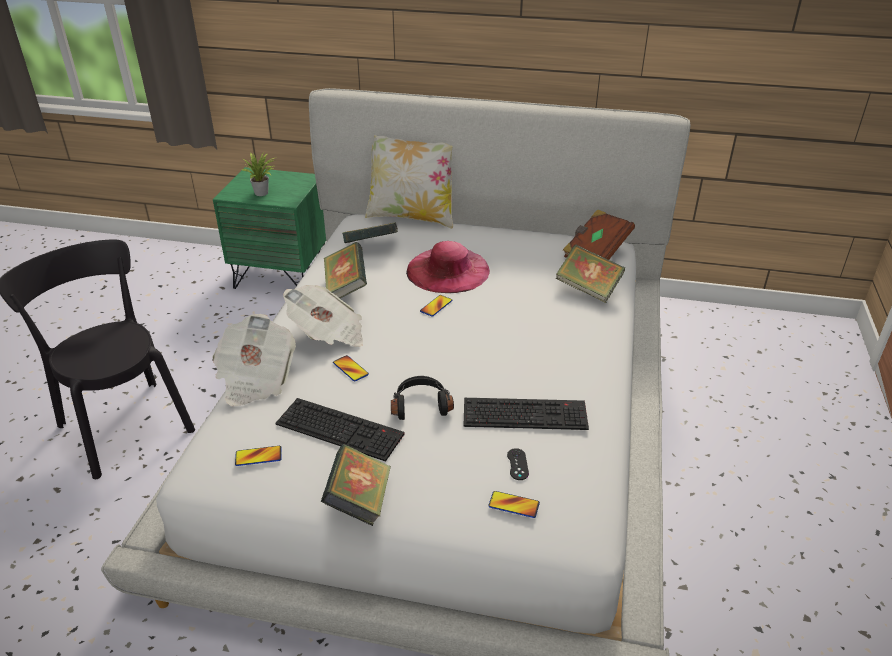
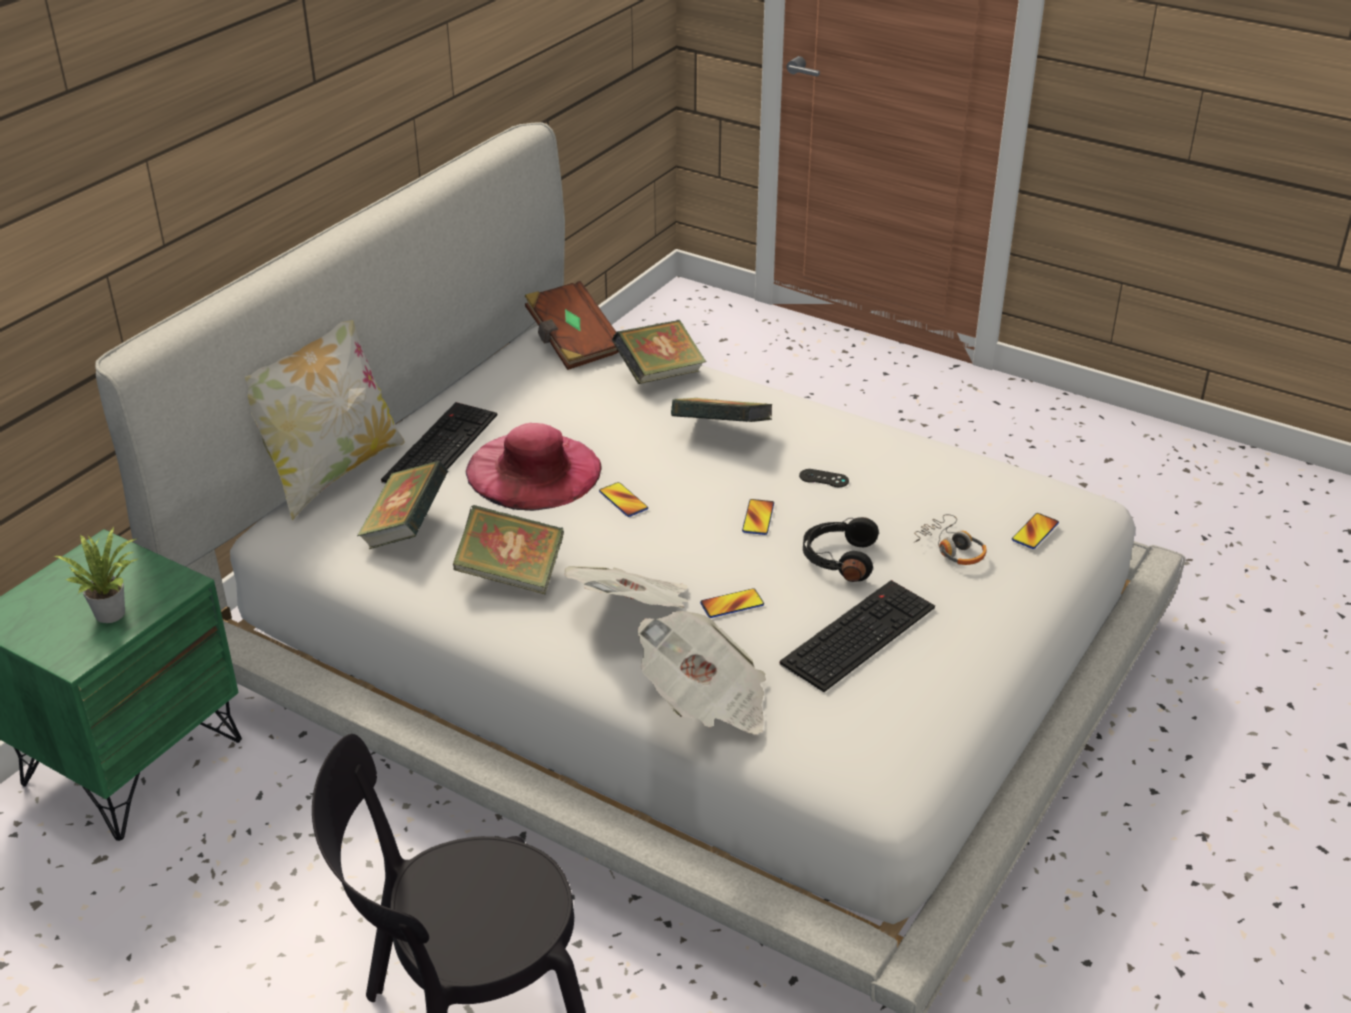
camera: 70 degrees left, 0 degrees up
(258, 456) = (883, 717): phone -> phone (758, 518)
(359, 502) = (995, 643): book -> book (721, 434)
(463, 459) = (951, 548): none -> headphones
(517, 464) = (973, 513): black game controller -> black game controller (824, 478)
(526, 413) = (890, 484): keyboard -> keyboard (440, 446)

